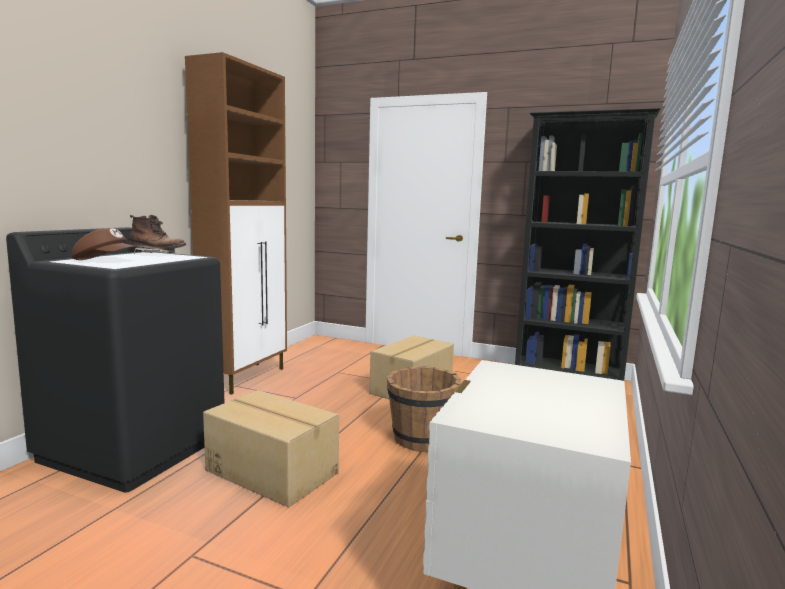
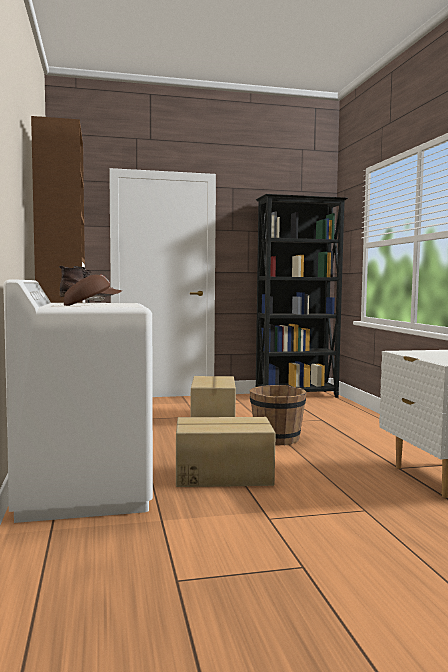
camera: 35 degrees left, 5 degrees down
(135, 447) = (84, 492): black washing machine -> white washing machine

